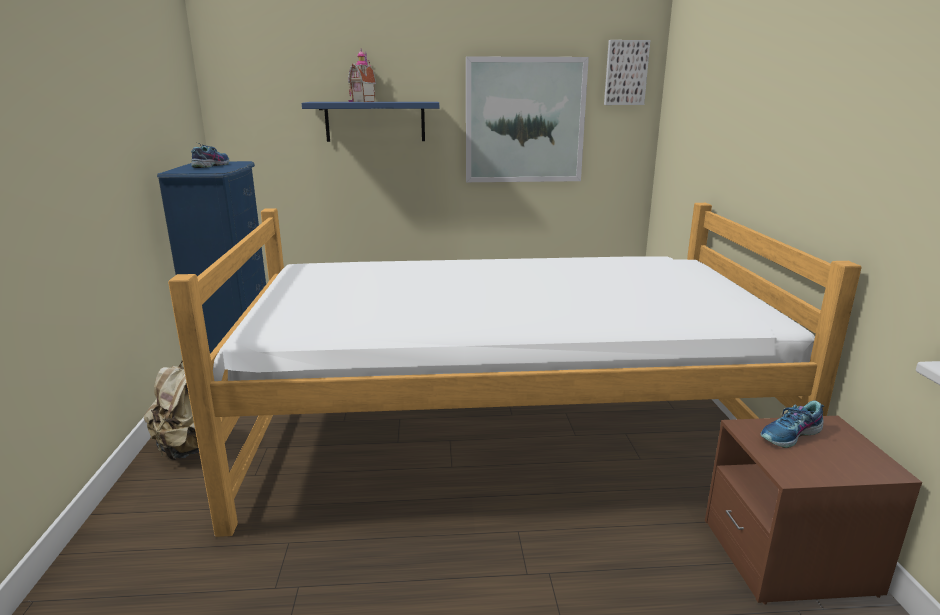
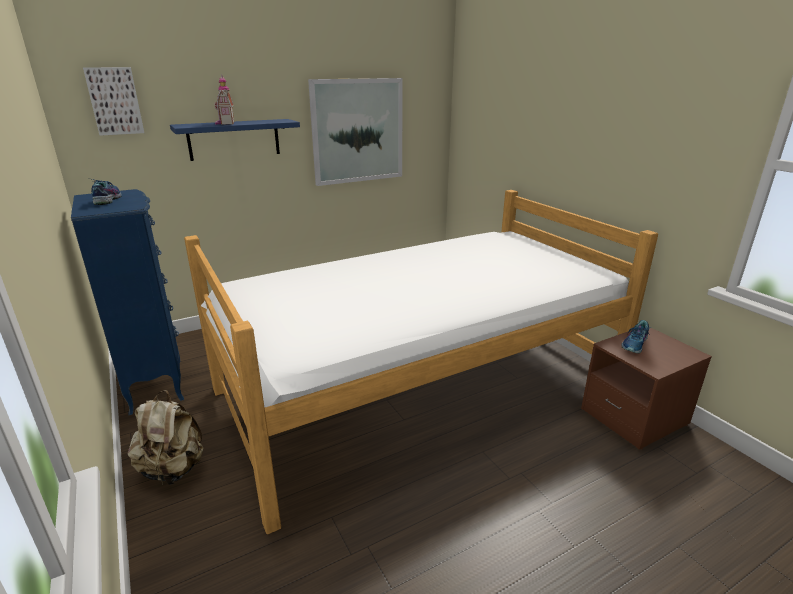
camera: 25 degrees left, 5 degrees up
(625, 73) = (427, 90): picture -> picture (114, 101)

